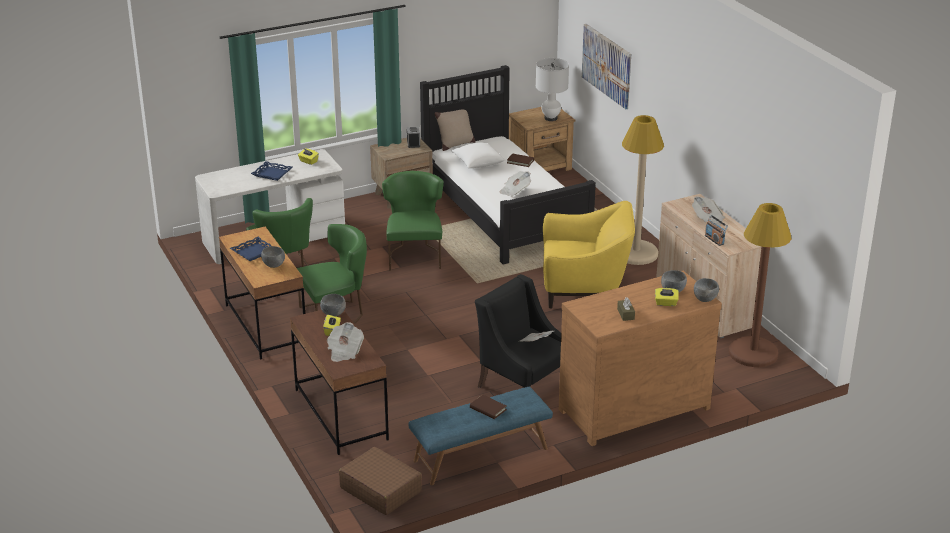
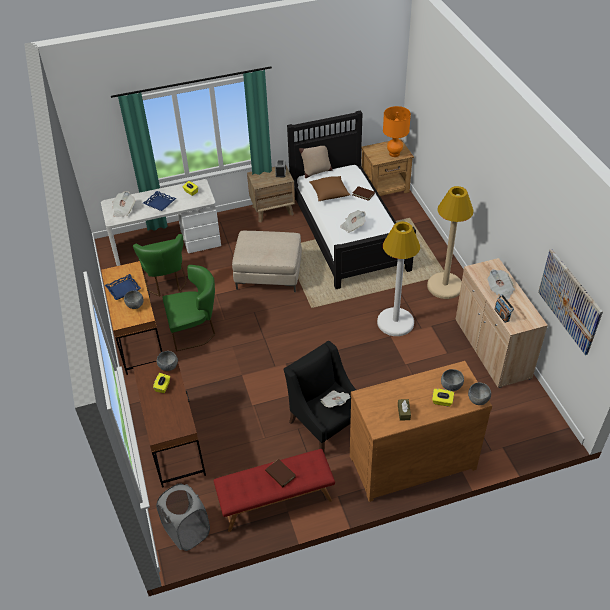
camera: 10 degrees right, 15 degrees up
(344, 351) = (166, 412): newspaper -> newspaper (123, 210)
(380, 489) = (187, 531): brown suitcase -> grey laundry basket
(414, 255) = (269, 274): green chair -> beige ottoman
(478, 163) = (329, 194): white pillow -> brown pillow
(481, 455) = (276, 501): blue bench -> red bench
(550, 118) = (394, 154): white table lamp -> orange table lamp
(584, 289) = (395, 322): yellow armchair -> white floor lamp
(606, 65) = (438, 124): picture -> picture (569, 301)
(753, 353) = (523, 407): brown floor lamp -> none

